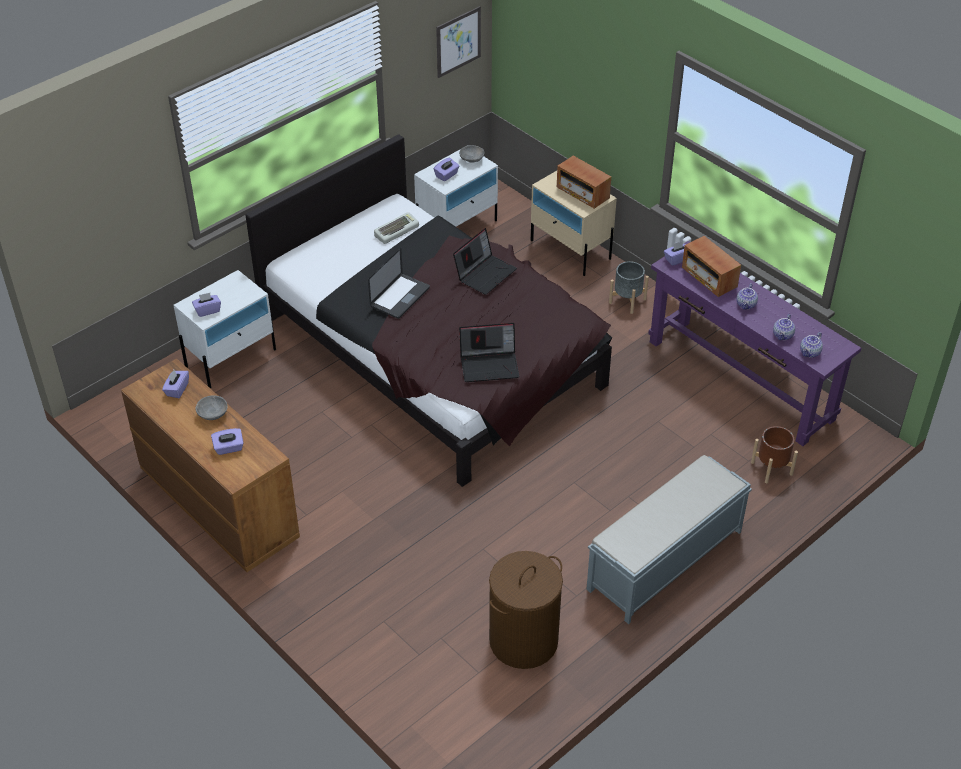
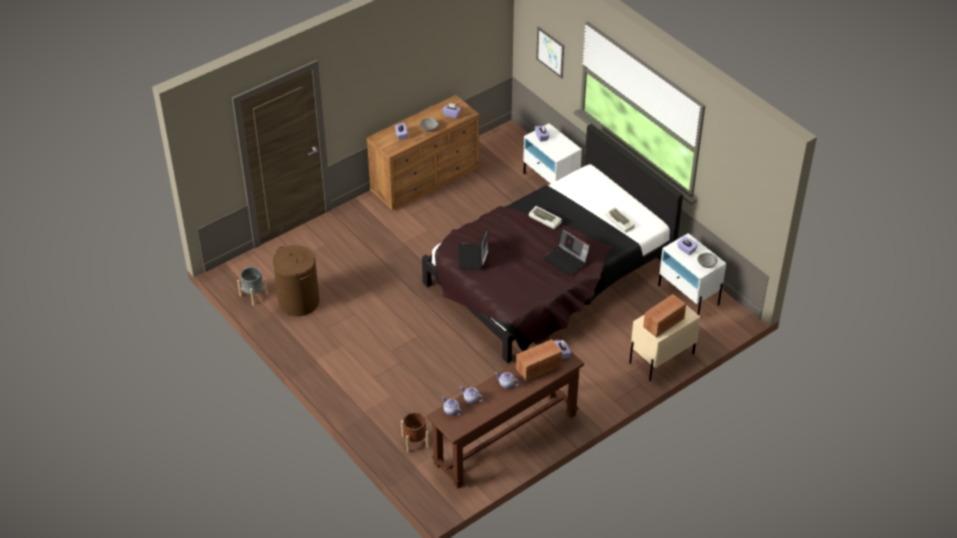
camera: 95 degrees right, 0 degrees up
(400, 297) = (545, 219): laptop -> keyboard
(458, 41) = (751, 197): picture -> picture (550, 52)
(627, 301) = (598, 385): grey planter -> grey planter (253, 295)
(664, 561) = (344, 372): grey bench -> none
(740, 380) = (505, 438): purple console table -> brown console table

